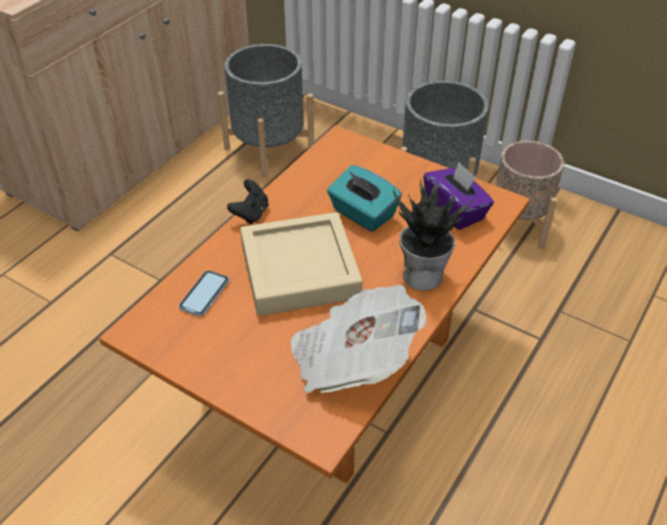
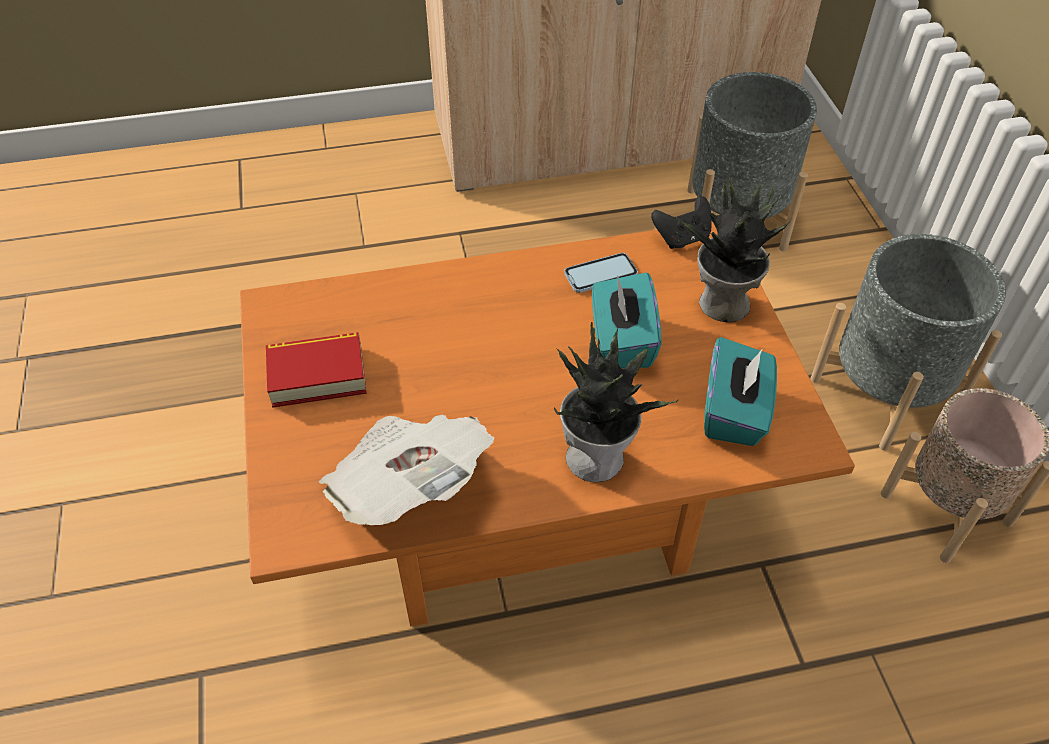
camera: 45 degrees right, 5 degrees up
(204, 294) = (366, 314): phone -> phone (600, 274)
(221, 346) = (317, 375): none -> book
(251, 214) = (510, 262): black game controller -> black game controller (682, 238)
(300, 270) = (479, 356): beige tray -> none
(386, 166) = (722, 304): none -> potted plant
(455, 211) = (734, 412): purple tissue box -> turquoise tissue box

